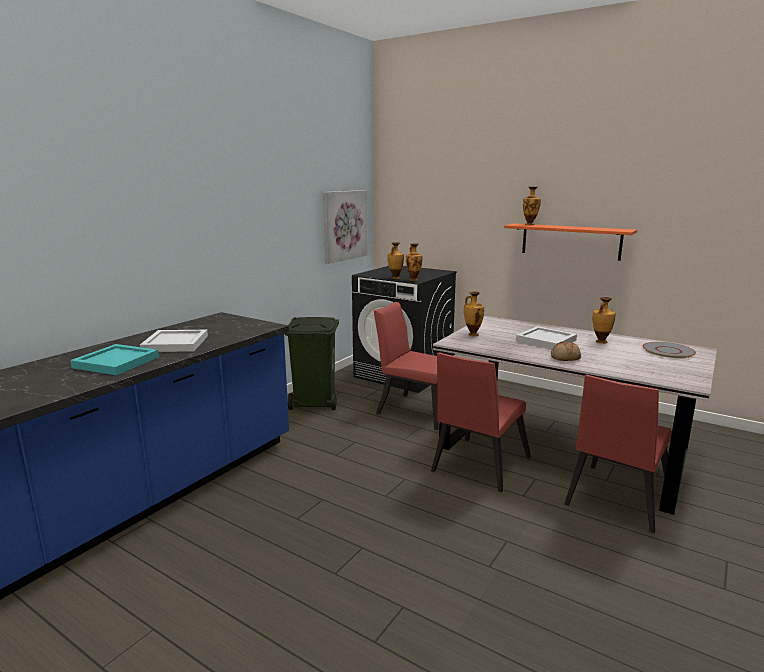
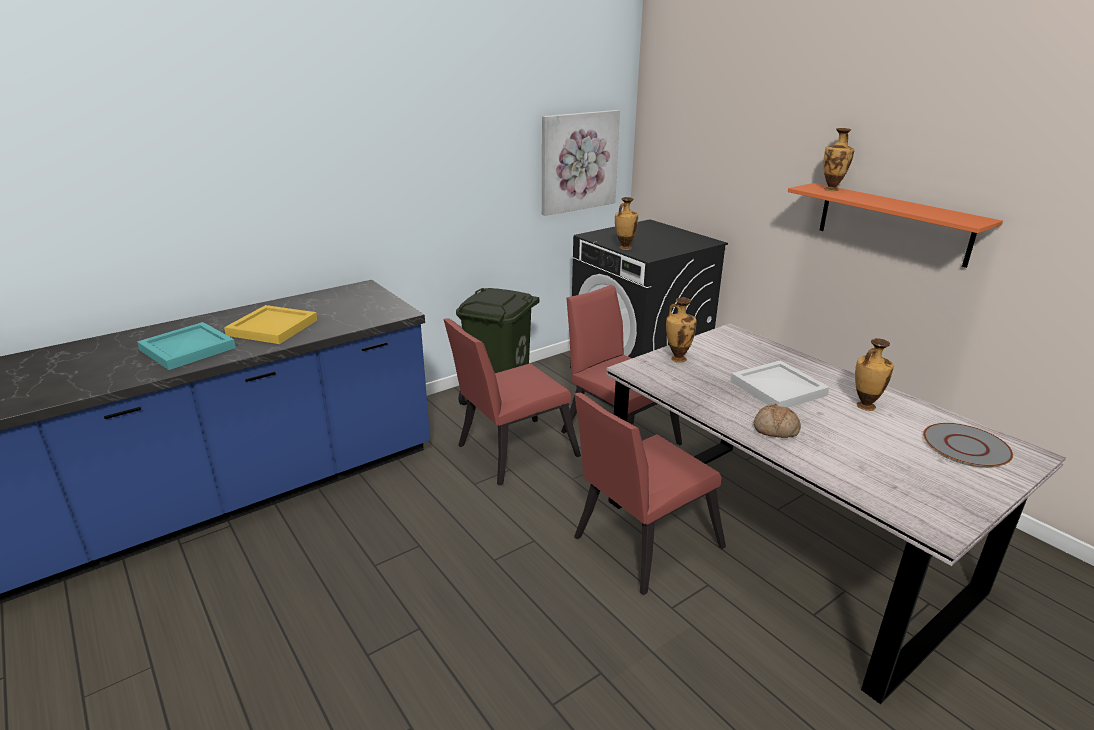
camera: 20 degrees right, 10 degrees up
(176, 344) = (273, 328): white tray -> yellow tray
(413, 279) = (646, 254): vase -> none
(615, 500) = (803, 652): red chair -> red chair (510, 452)

